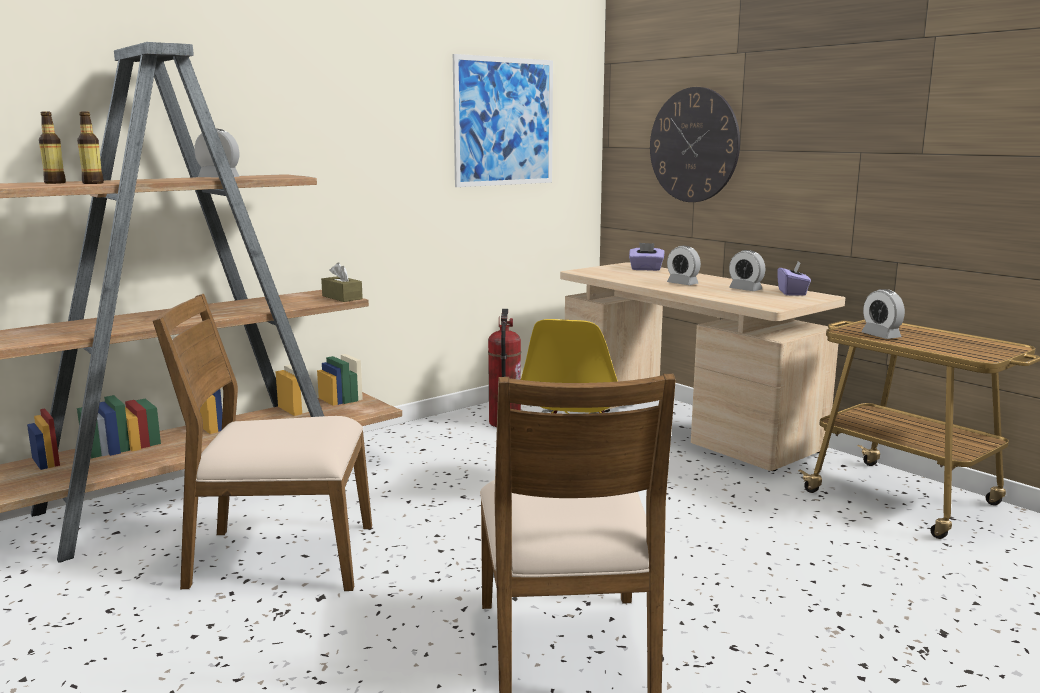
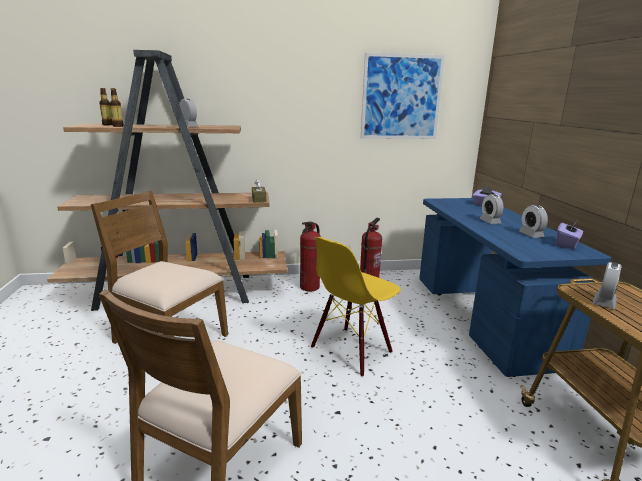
camera: 30 degrees right, 5 degrees up
(418, 441) = (309, 287): none -> fire extinguisher
(684, 425) = (482, 319): beige desk -> blue desk
(694, 145) = (531, 119): wall clock -> none
(880, 336) = (604, 302): alarm clock -> alarm clock turned 150 degrees counterclockwise

